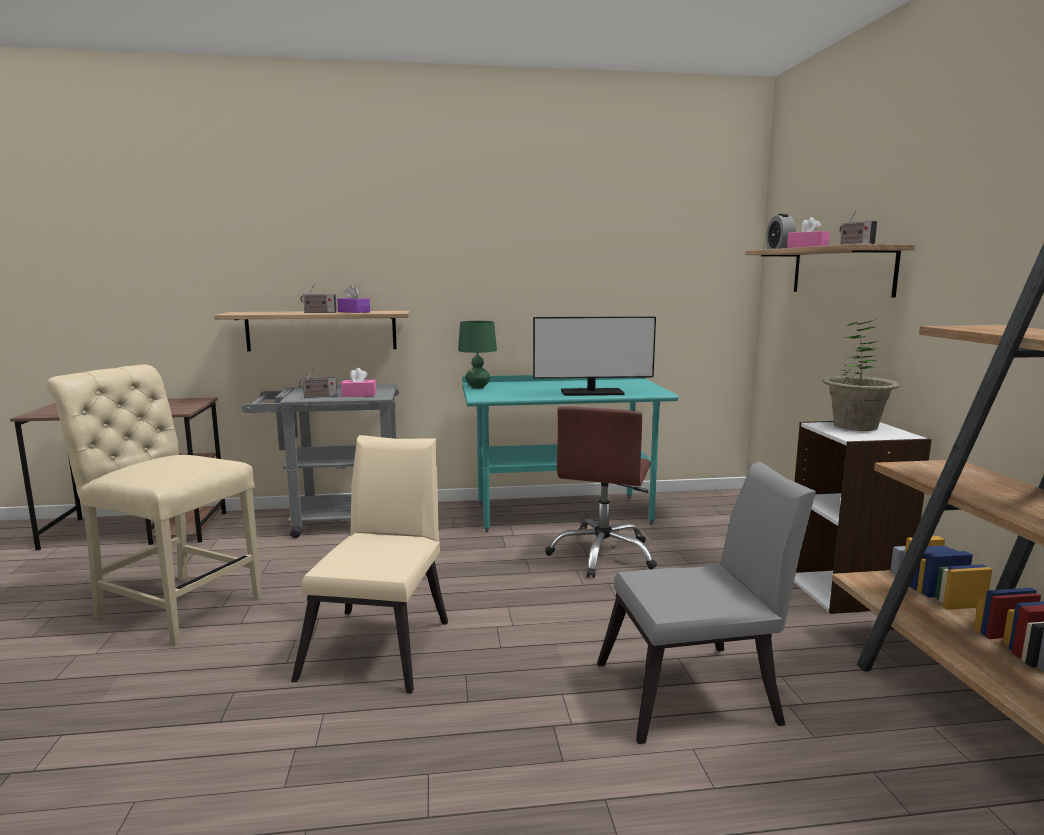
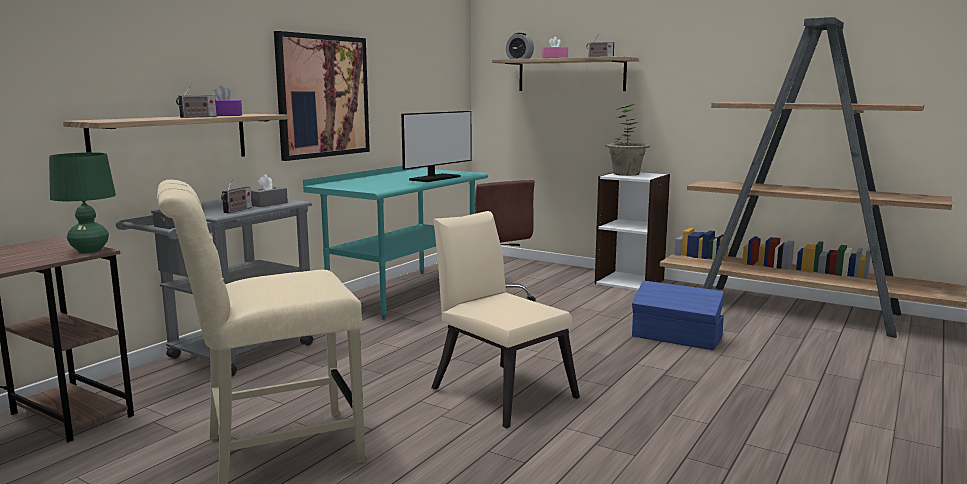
camera: 50 degrees left, 0 degrees up
(359, 395) = (268, 204): pink tissue box -> grey tissue box
(478, 387) = (336, 186): green table lamp -> green table lamp (90, 250)
(499, 295) = (323, 96): none -> picture
(697, 693) = (677, 338): grey chair -> blue storage box

